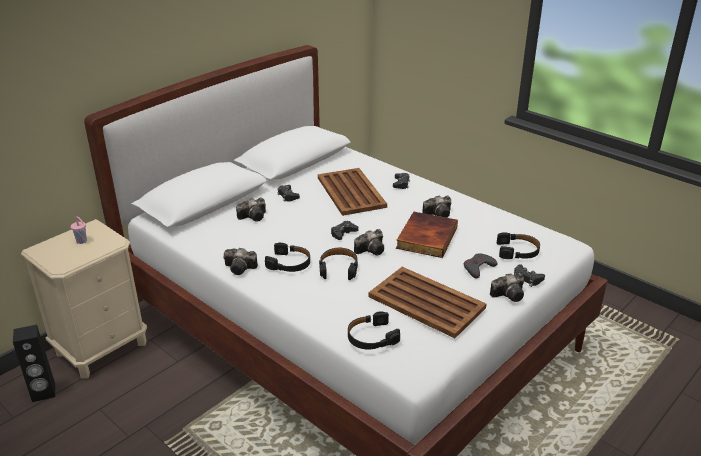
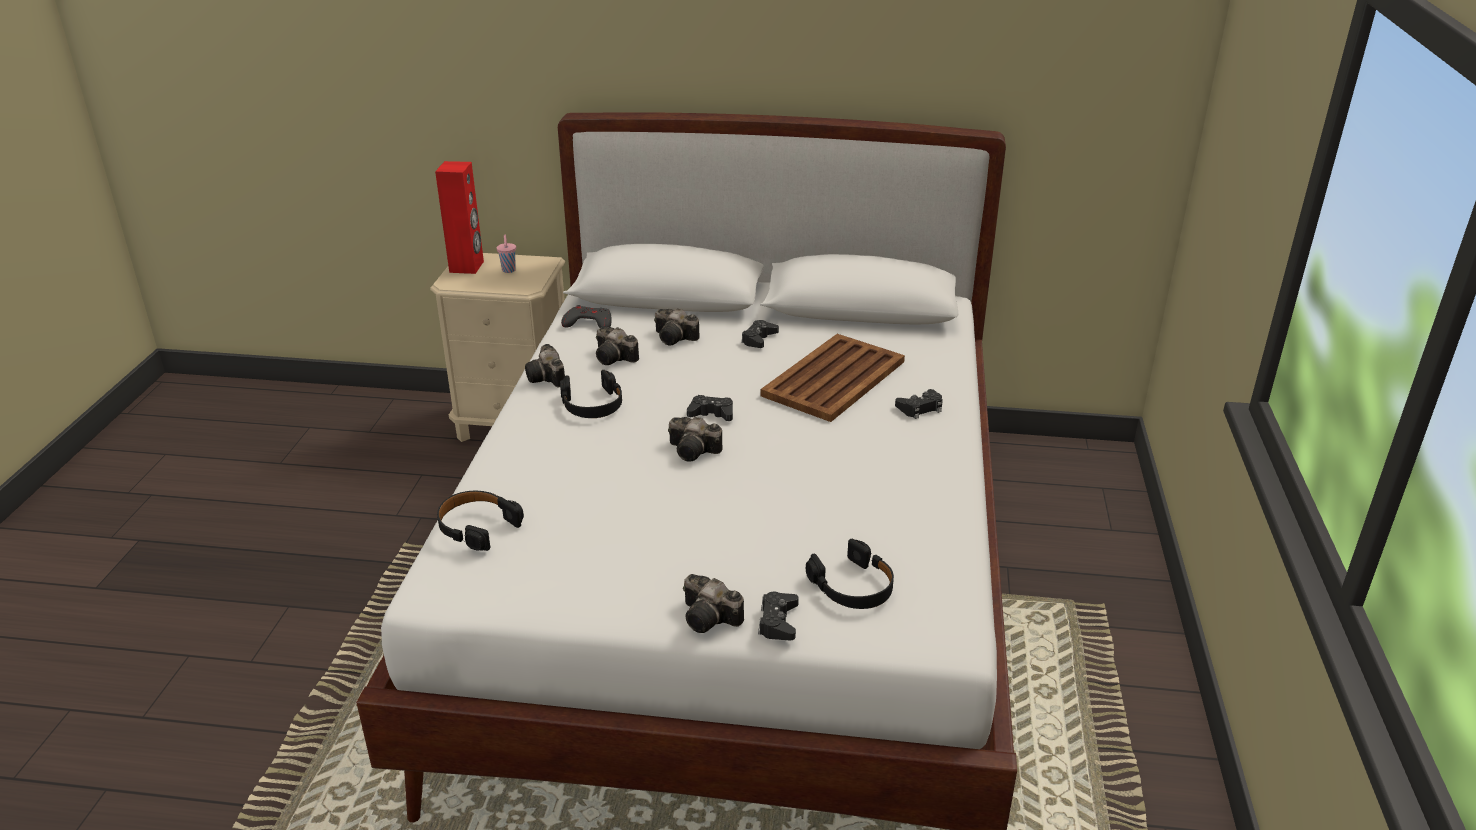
camera: 55 degrees right, 0 degrees up
(43, 393) = (416, 428): black speaker -> none
(50, 254) = (467, 267): none -> red speaker
(338, 268) = (618, 442): black headphones -> none
(425, 237) = (786, 484): book -> none
(425, 302) = (603, 541): brown tray -> none
(439, 214) = (874, 473): camera -> camera (616, 358)
(478, 268) = (755, 562): grey game controller -> grey game controller (588, 323)

